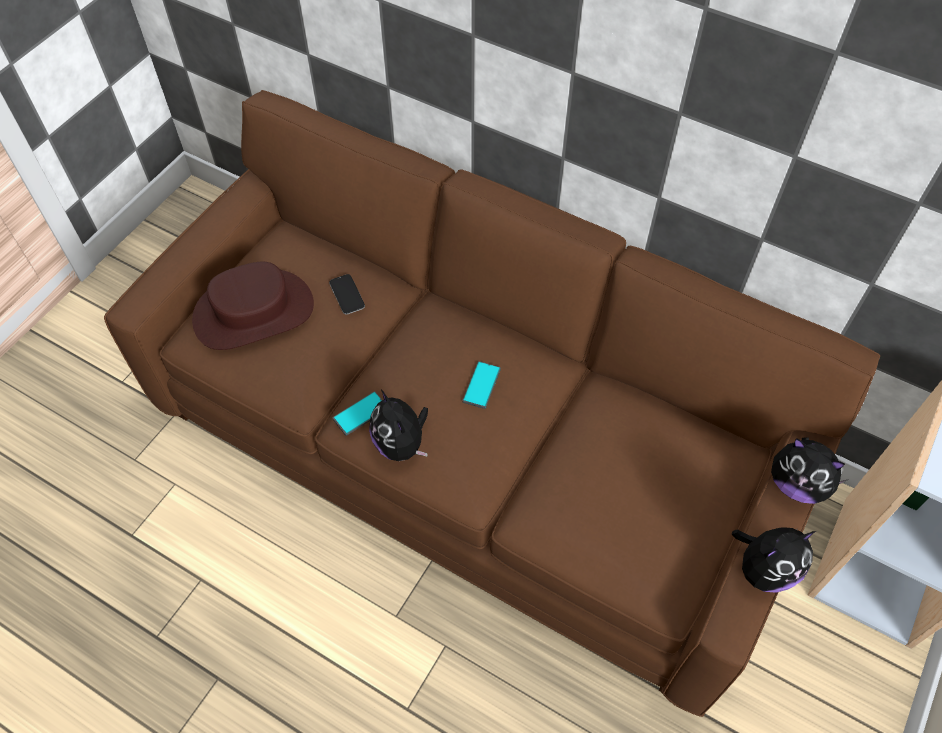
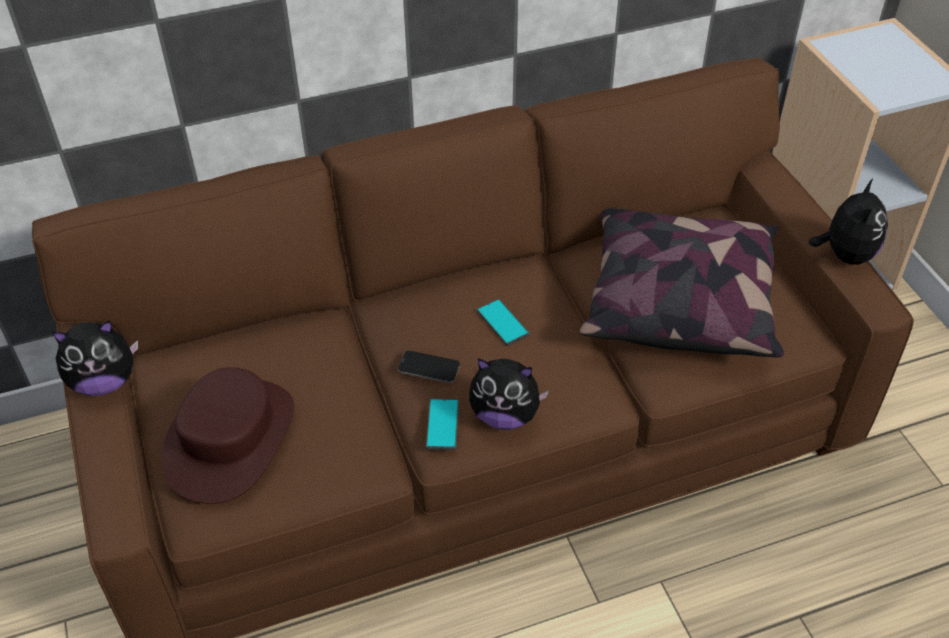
camera: 50 degrees left, 10 degrees down
(347, 295) = (296, 356): phone -> phone (429, 368)
(612, 482) = (678, 302): none -> pillow
(797, 484) = (789, 193): plush toy -> plush toy (104, 382)

